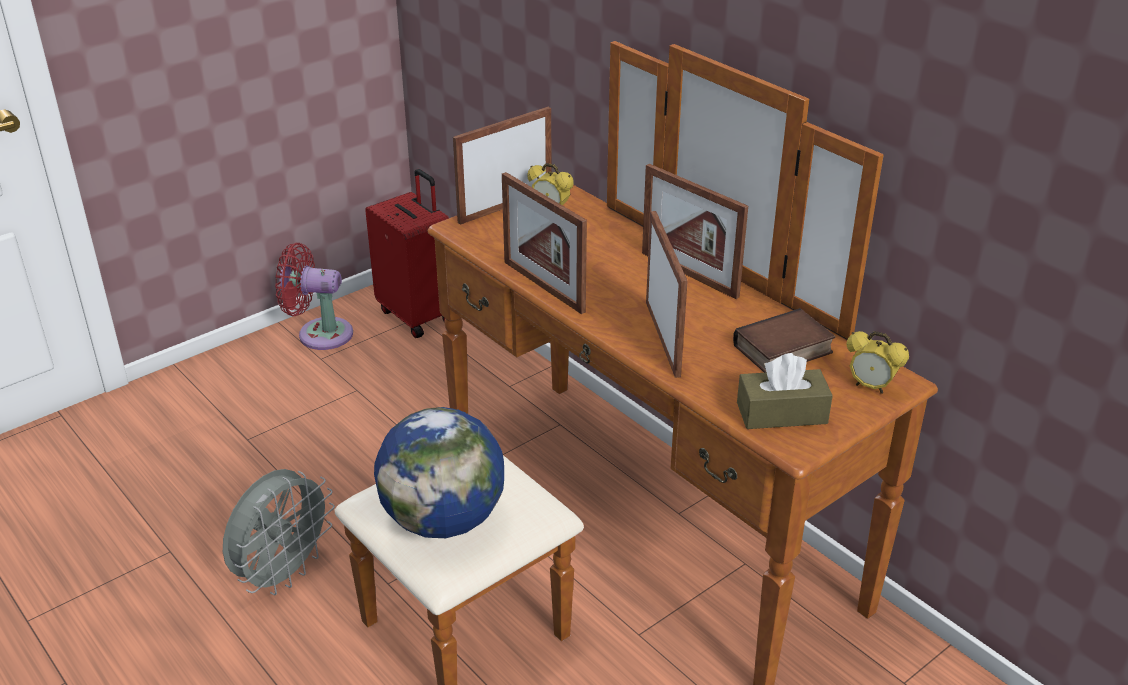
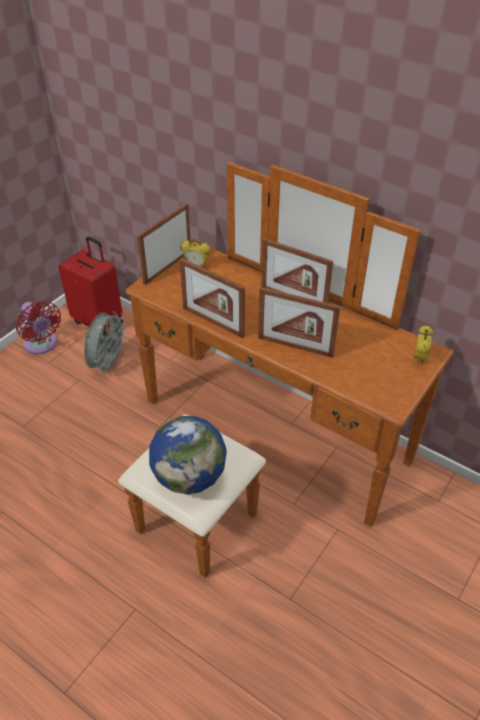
camera: 15 degrees left, 10 degrees up
(284, 574) = (78, 511): grey fan -> grey fan (108, 364)
(319, 334) = (42, 345): red fan -> red fan turned 120 degrees counterclockwise
(662, 338) = (295, 346): picture frame -> picture frame turned 135 degrees clockwise
(781, 413) = (379, 385): brown tissue box -> none
(783, 351) = (364, 343): book -> none
(870, 387) = (419, 358): alarm clock -> alarm clock turned 90 degrees counterclockwise

